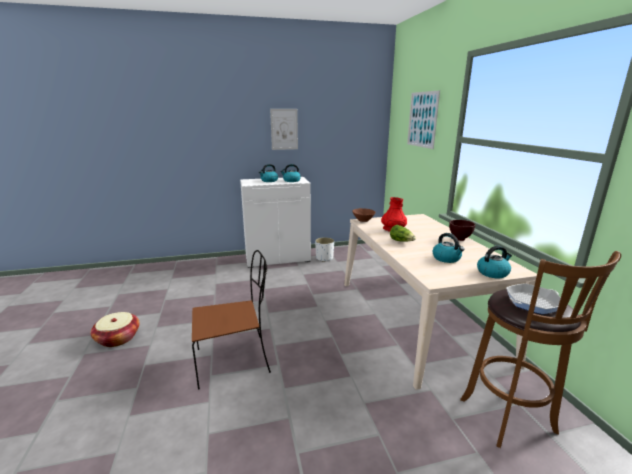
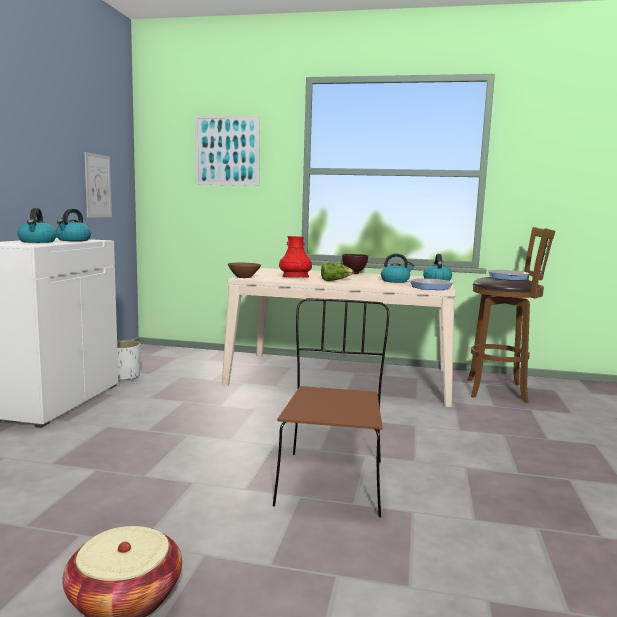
camera: 65 degrees left, 10 degrees down
(284, 129) = (25, 146): picture -> picture (98, 186)
(434, 276) = (430, 287): none -> frying pan

